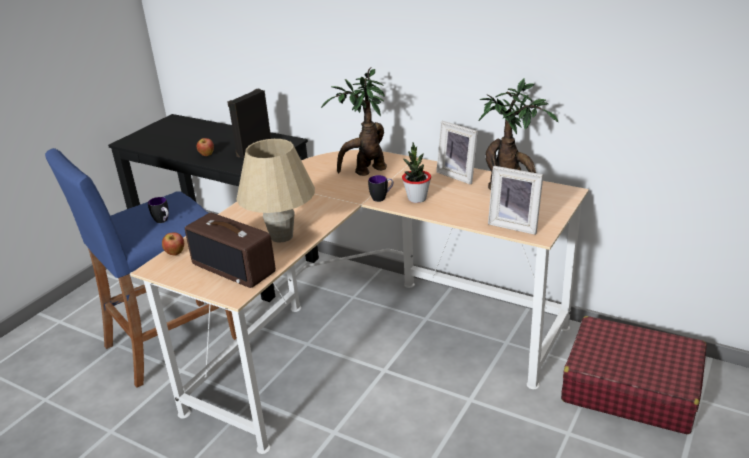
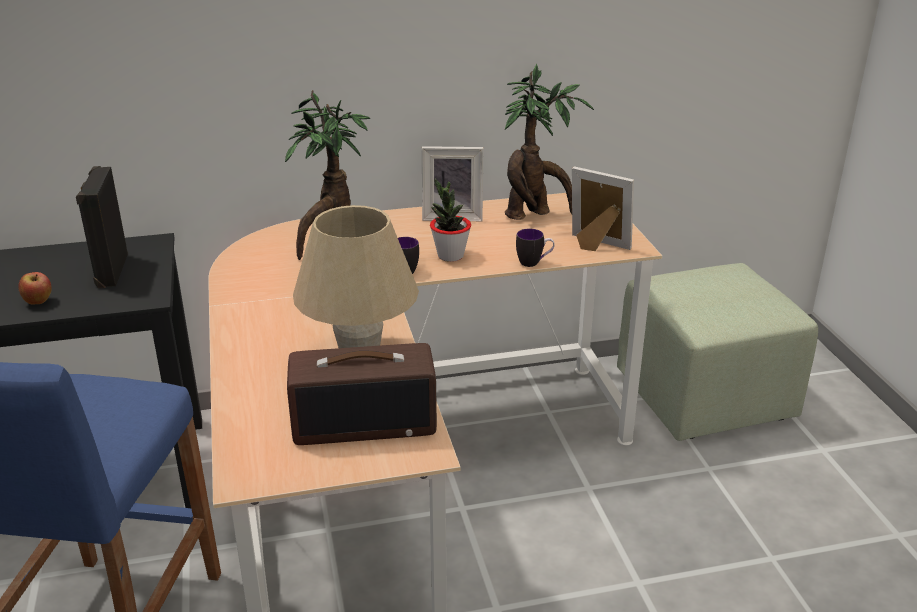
camera: 45 degrees left, 0 degrees up
(163, 221) = (108, 420): mug -> mug (534, 263)
(175, 253) = (240, 445): apple -> none
(515, 225) = (596, 246): picture frame -> picture frame turned 135 degrees counterclockwise
(630, 387) = (702, 399): red suitcase -> green ottoman

